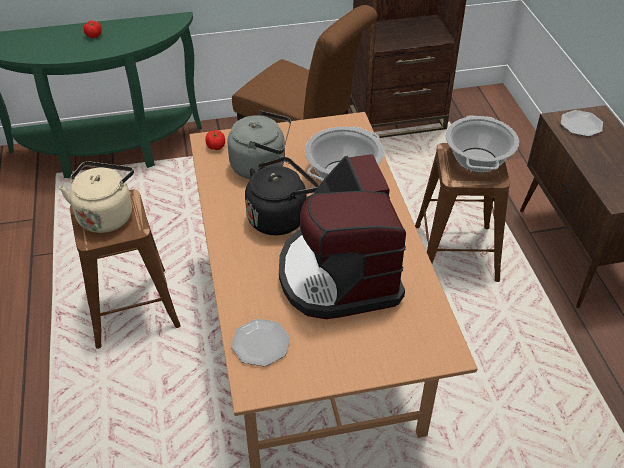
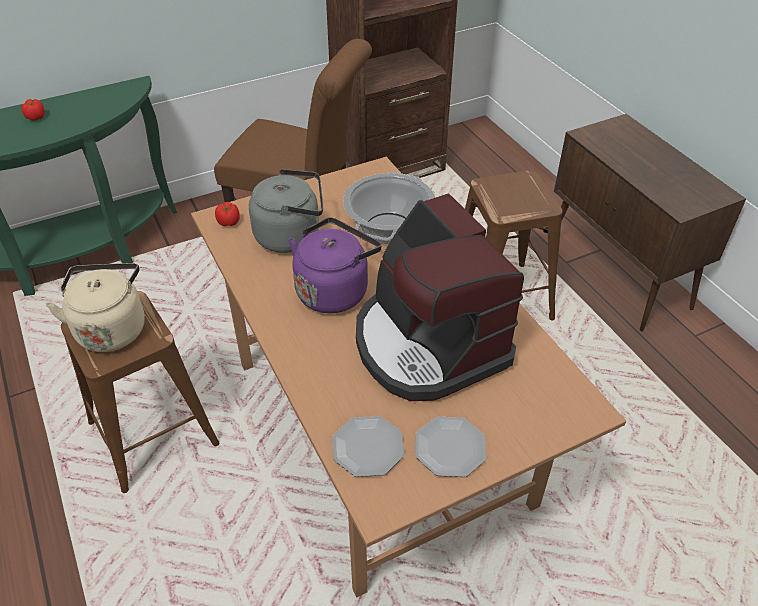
camera: 15 degrees left, 0 degrees up
(280, 217) = (334, 290): black kettle -> purple kettle
(477, 160) = (519, 190): cooking pot -> none
(581, 124) = (611, 136): plate -> plate (450, 447)

